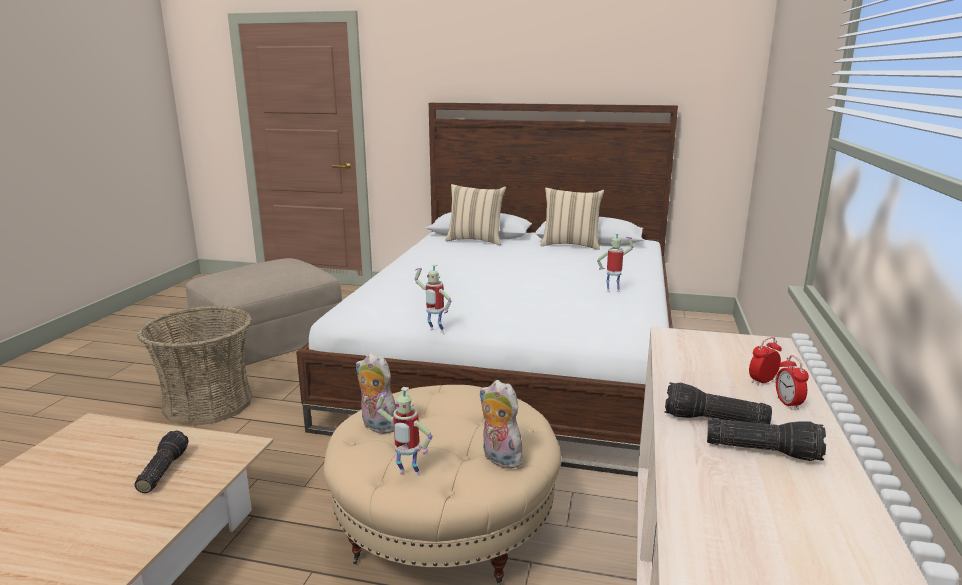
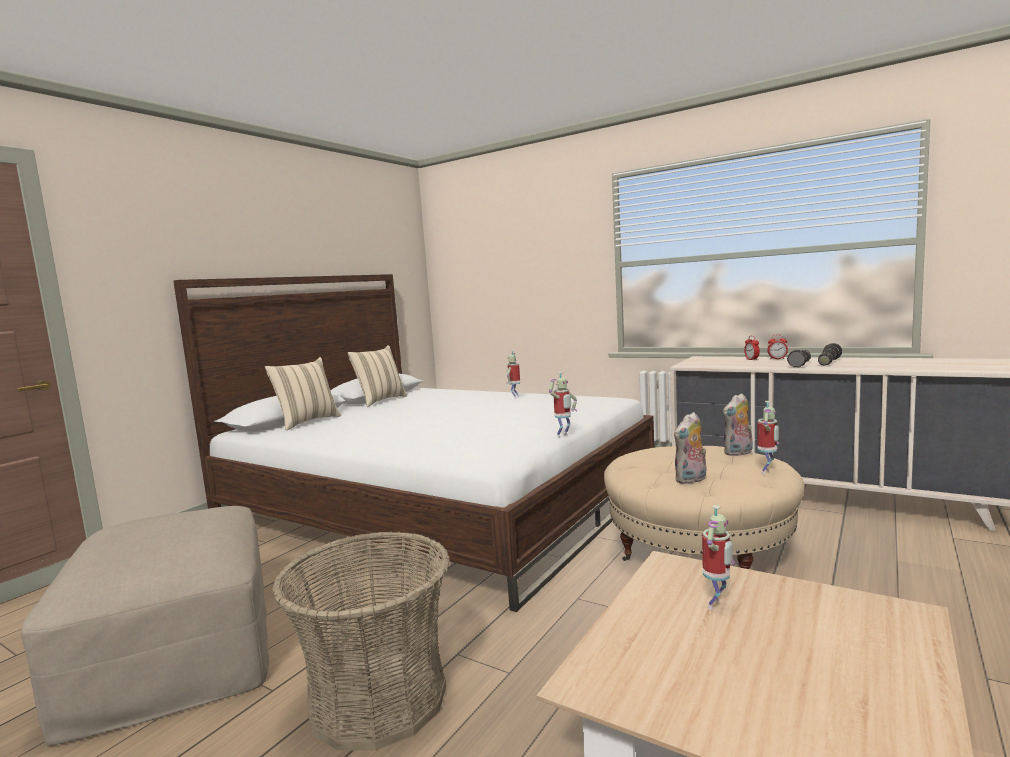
camera: 70 degrees left, 10 degrees down
(162, 471) = (717, 605): flashlight -> toy robot

